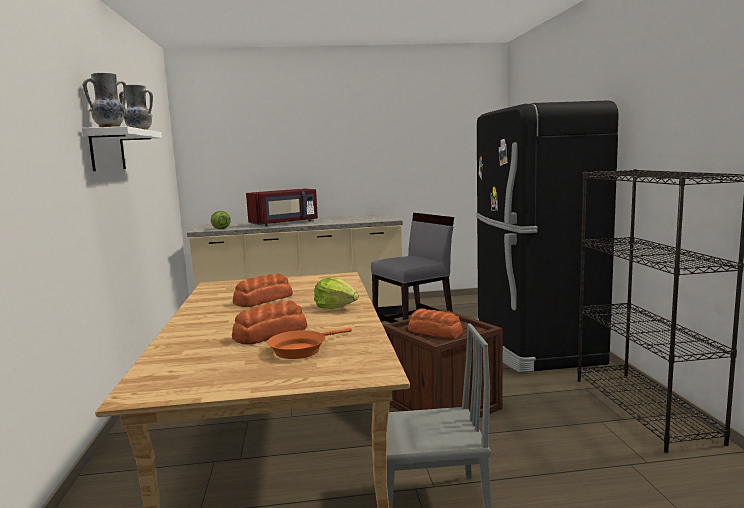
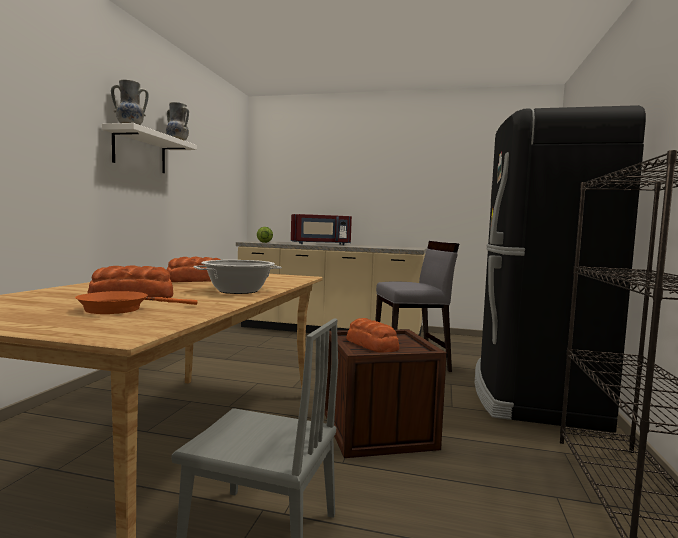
camera: 20 degrees right, 5 degrees down
(336, 307) = (238, 291): lettuce -> cooking pot

